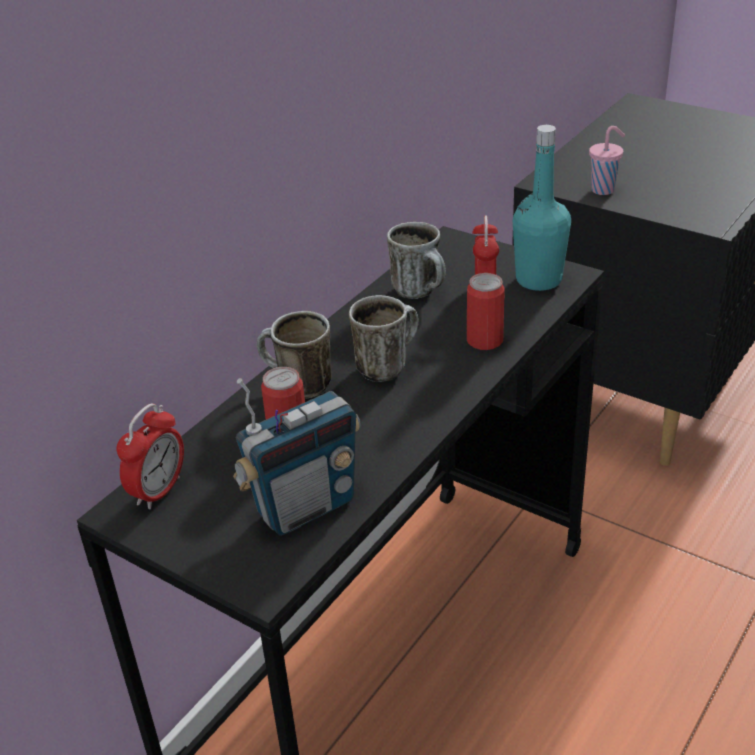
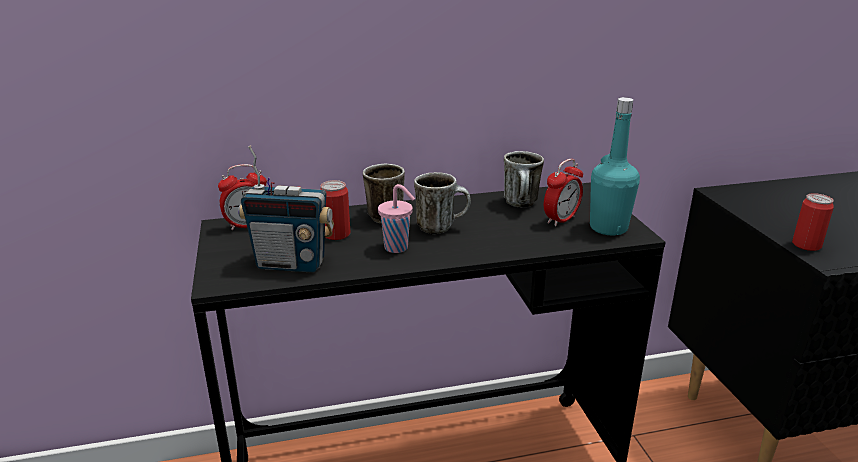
camera: 40 degrees right, 10 degrees down
(485, 340) = (518, 241): can -> can (806, 245)
(604, 190) = (762, 211): pink cup -> pink cup (397, 248)

